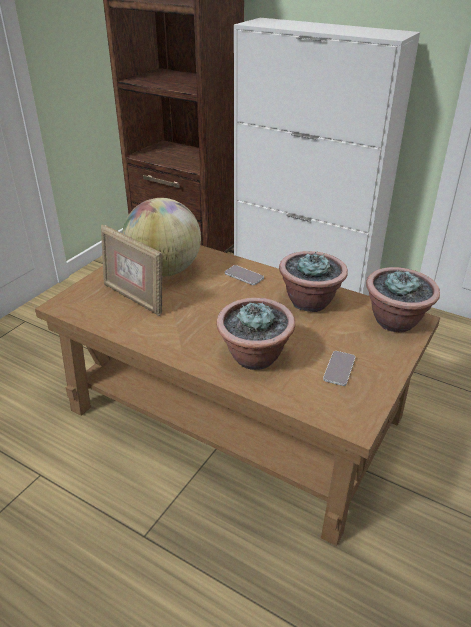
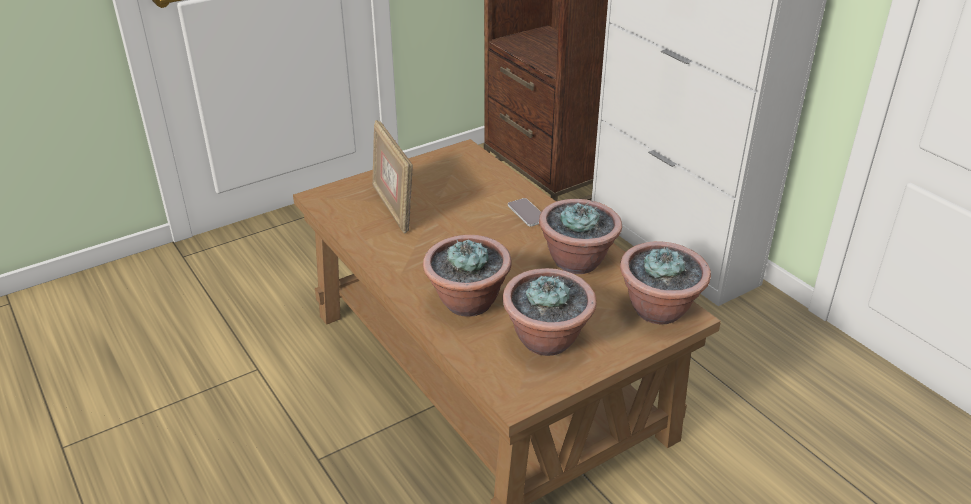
camera: 25 degrees right, 0 degrees up
(164, 270) = (446, 186): globe -> none
(339, 369) = (547, 340): phone -> potted plant

